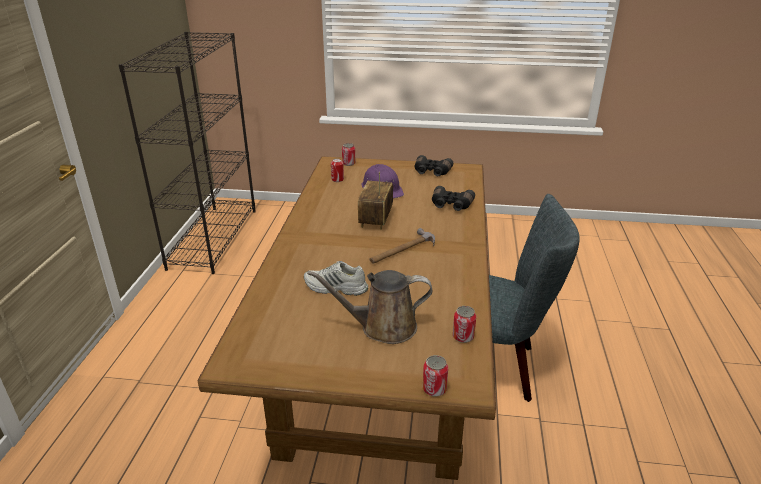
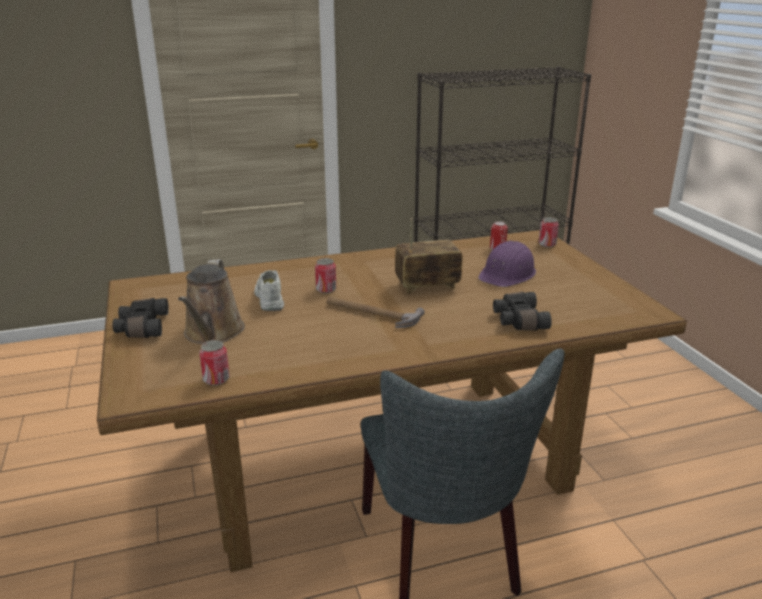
camera: 65 degrees right, 5 degrees down
(382, 327) = (212, 333): brown watering can -> brown watering can turned 150 degrees counterclockwise
(431, 172) = (598, 291): black binoculars -> black binoculars (141, 327)
(434, 389) = (119, 379): can -> can (326, 289)

